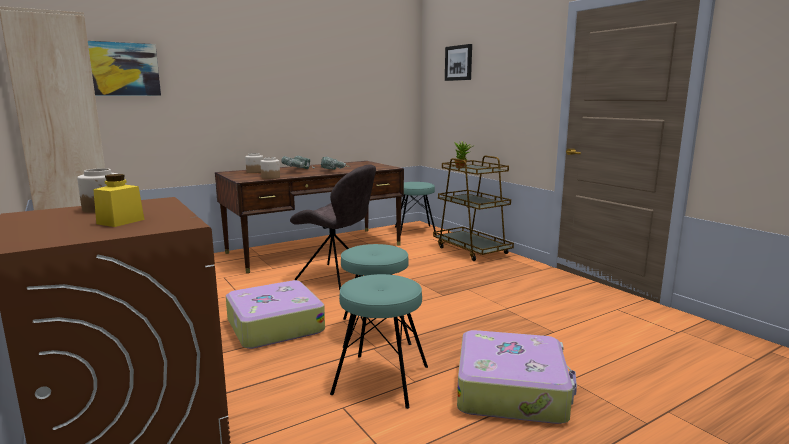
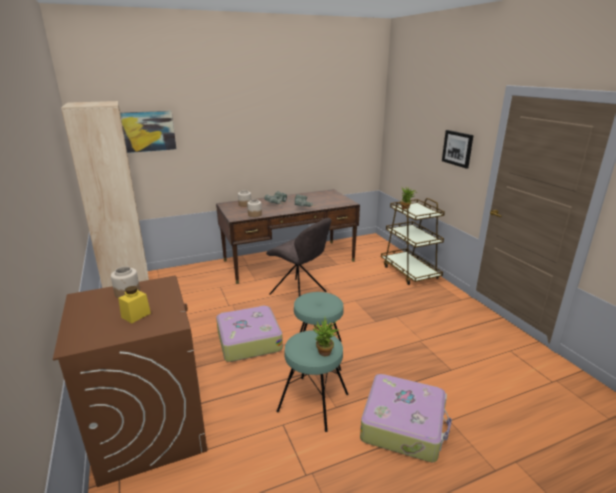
camera: 10 degrees right, 10 degrees up
(398, 291) = (324, 354): none -> potted plant
(415, 231) = (369, 245): turquoise stool -> none
(459, 63) = (413, 114): picture -> picture (457, 148)

